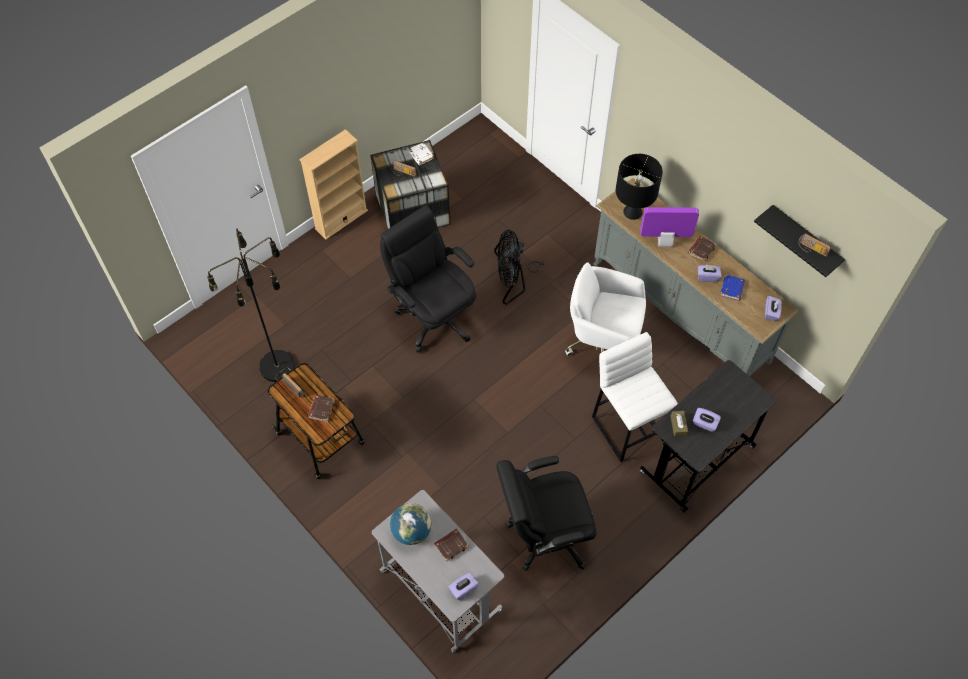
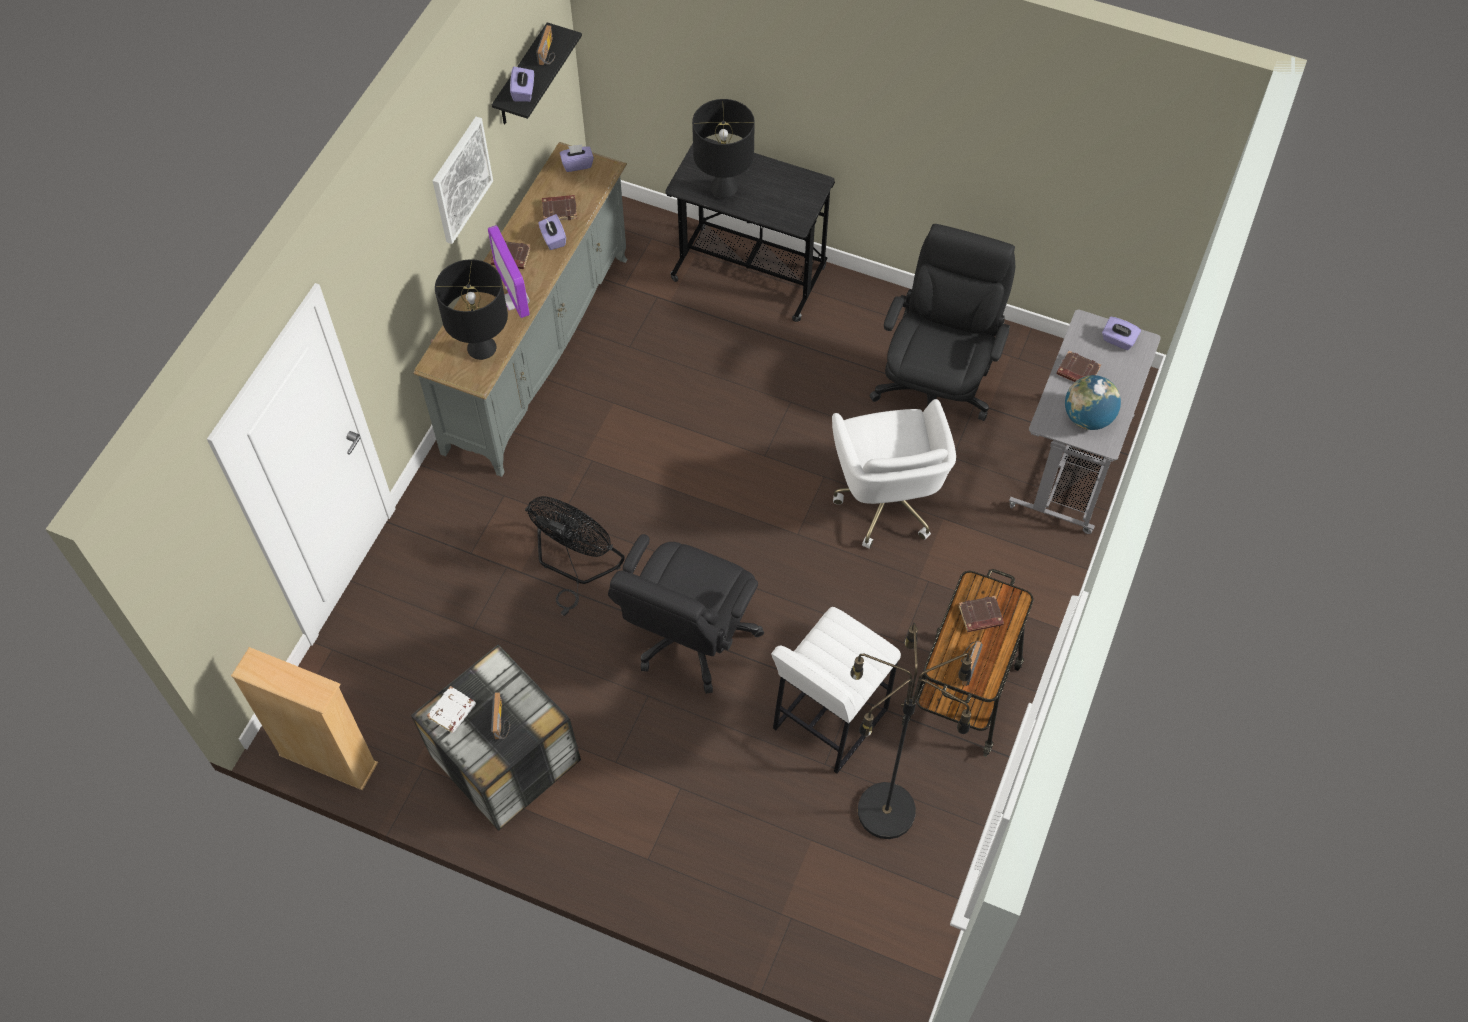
camera: 115 degrees left, 0 degrees up
(341, 219) = (572, 860): beige bookcase -> beige bookcase (328, 759)
(513, 277) = (572, 565): black fan -> black fan turned 120 degrees counterclockwise
(544, 535) = (936, 387): black office chair -> black office chair turned 120 degrees counterclockwise
(602, 344) = (633, 420): white office chair -> white office chair (885, 502)
(627, 427) = (743, 354): white stool -> white stool (828, 721)
(678, 426) = (786, 212): brown tissue box -> none
(704, 423) = (769, 190): purple tissue box -> purple tissue box (523, 92)
(716, 395) = (723, 190): none -> black table lamp
(727, 187) = (460, 179): none -> picture
(732, 289) = (560, 210): blue book -> brown book

